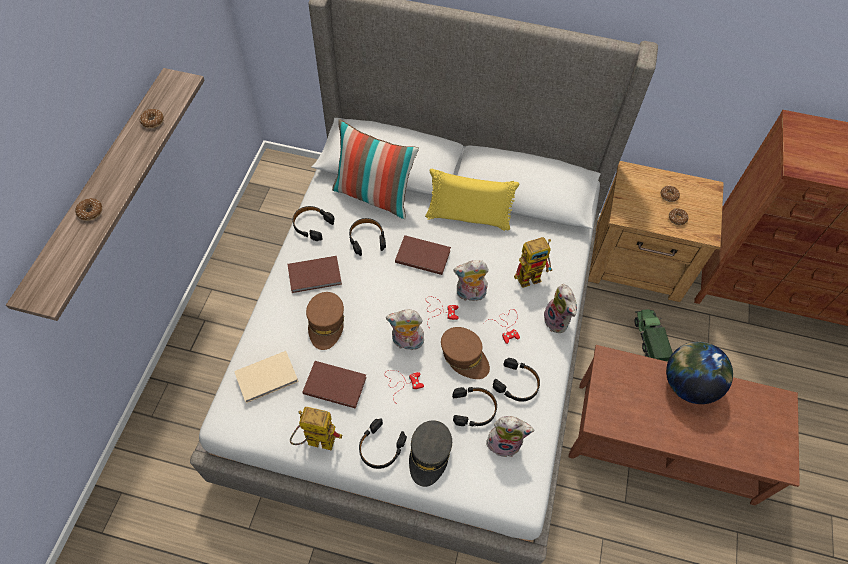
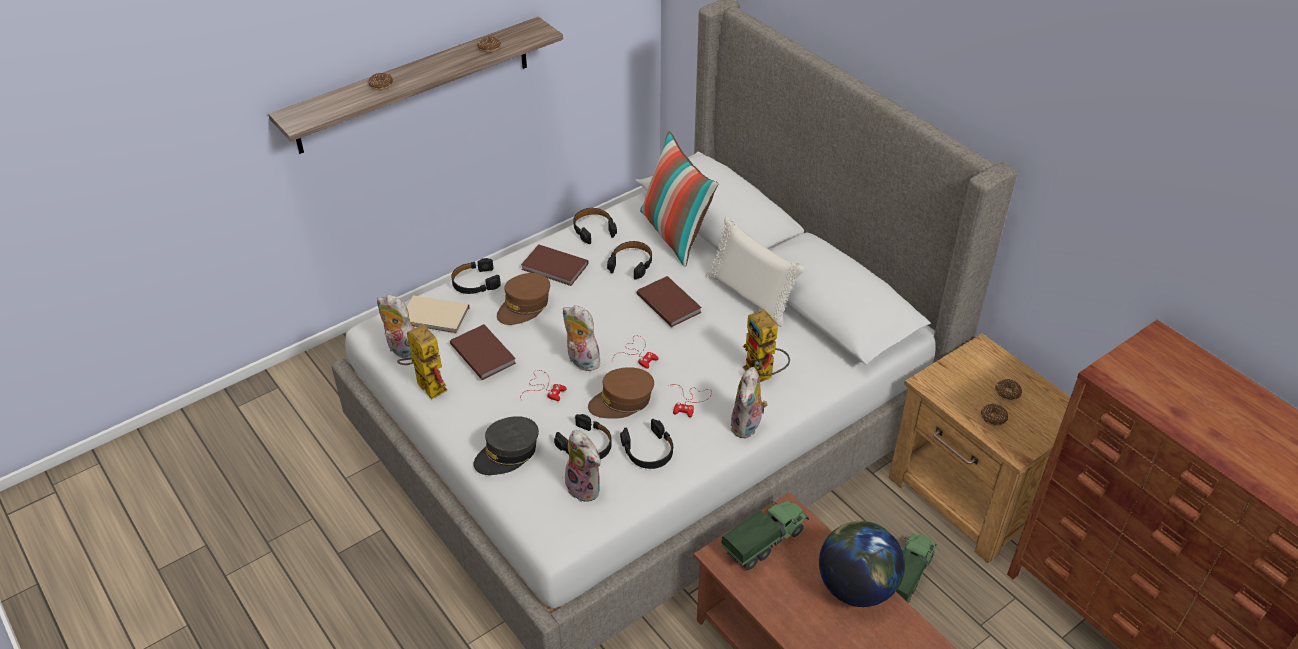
camera: 40 degrees right, 15 degrees down
(380, 447) = (473, 422): black headphones -> black headphones (475, 282)
(464, 356) = (622, 401): brown cap -> brown cap turned 75 degrees clockwise
(468, 217) = (750, 296): yellow pillow -> white pillow
(470, 295) = (681, 357): plush toy -> plush toy (401, 350)
(532, 275) = (763, 376): toy robot -> toy robot turned 45 degrees clockwise
(615, 391) = (765, 542): none -> toy truck

